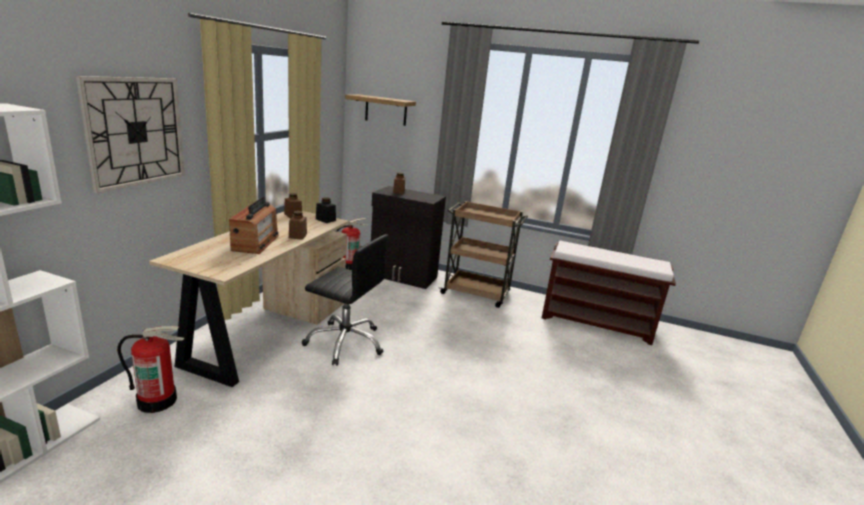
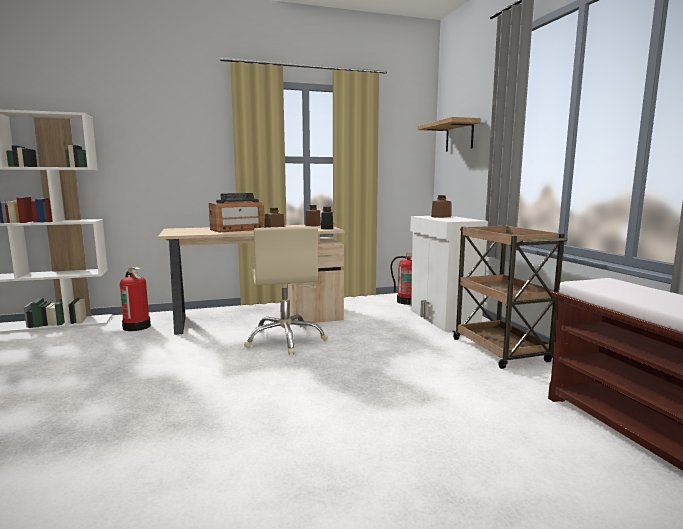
camera: 55 degrees right, 10 degrees down
(135, 132) = (180, 142): wall clock -> none
(345, 342) = (285, 339): black office chair -> beige office chair
(403, 276) = (442, 318): black cabinet -> white cabinet

